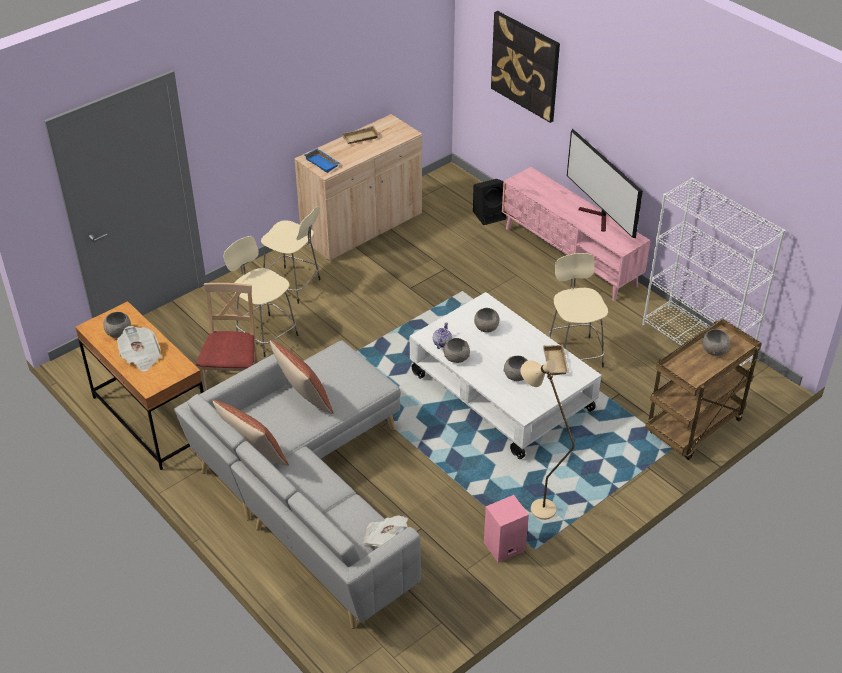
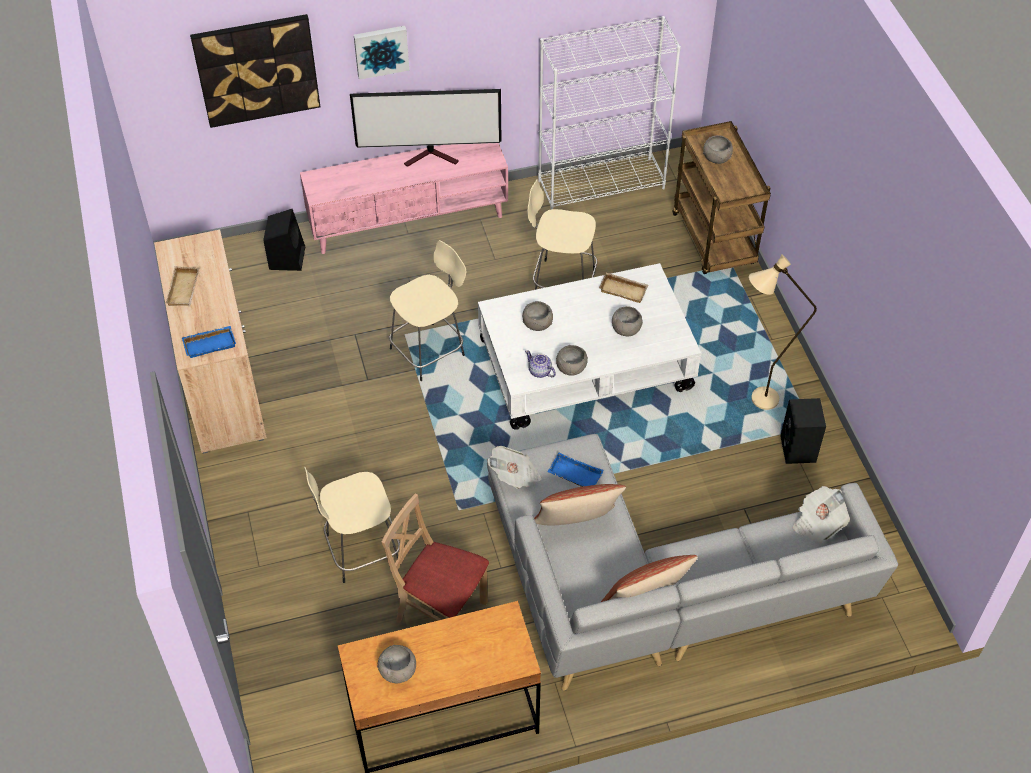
camera: 65 degrees left, 10 degrees up
(141, 357) = (459, 657): newspaper -> newspaper (514, 475)
(293, 286) = (287, 492): beige stool -> beige stool (429, 350)
(348, 384) = (574, 475): none -> blue tray
(504, 547) = (799, 450): pink speaker -> black speaker
(595, 107) = (381, 50): none -> picture

